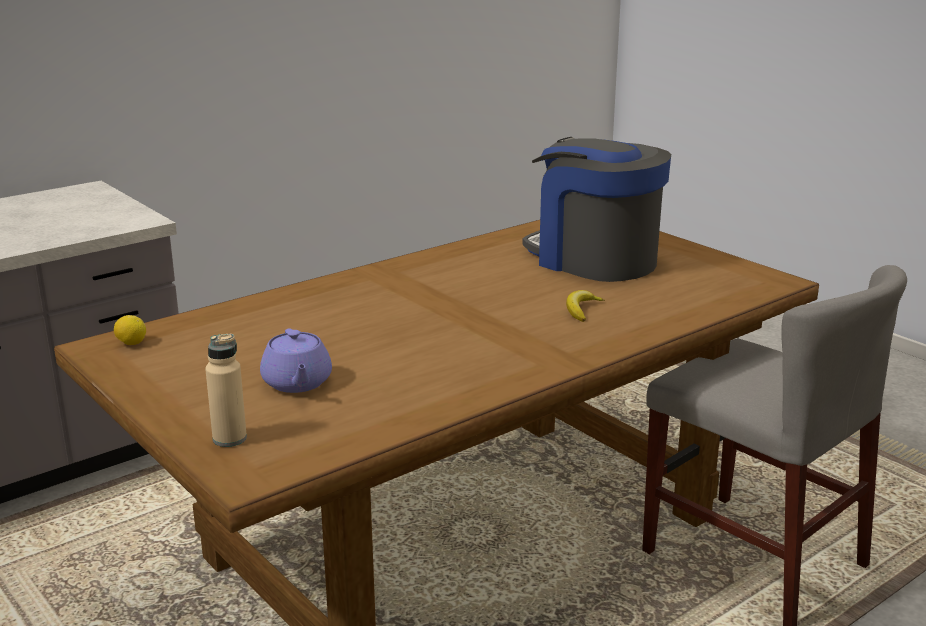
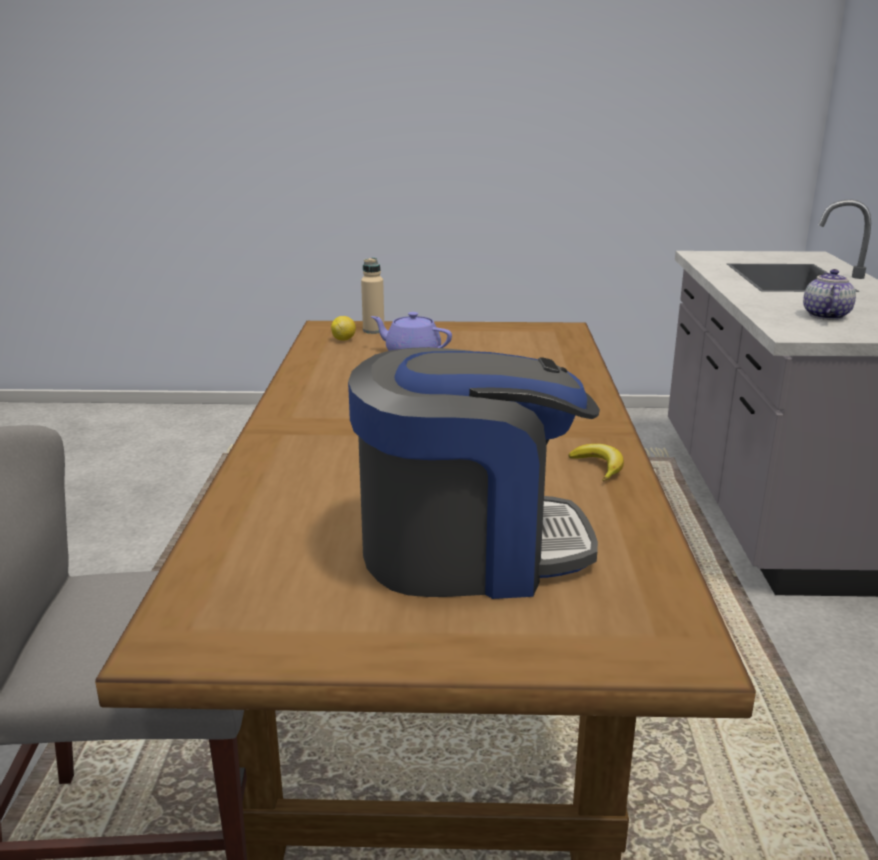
camera: 130 degrees right, 0 degrees up
(60, 220) = (824, 315): none -> teapot
(131, 344) = (556, 334): lemon -> lemon (343, 339)
(581, 310) = (345, 474): banana -> banana (598, 467)

